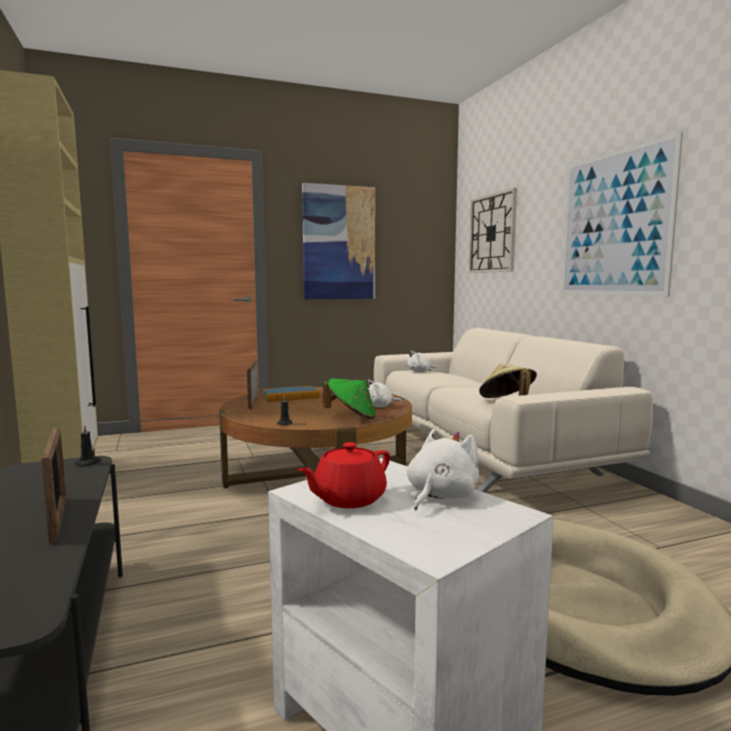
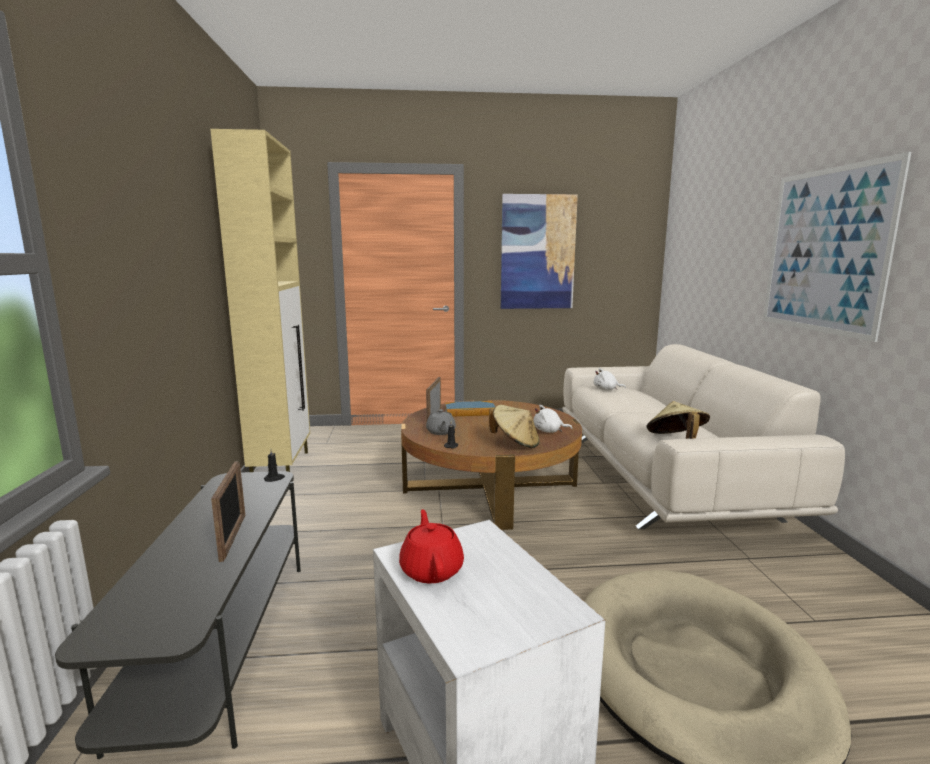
camera: 15 degrees right, 5 degrees up
(267, 414) = (440, 432): none -> grey teapot
(347, 499) = (431, 569): red teapot -> red teapot turned 105 degrees clockwise
(351, 417) = (515, 443): green hat -> beige hat
(440, 496) = (513, 578): white plush toy -> none
(492, 233) = (700, 244): wall clock -> none

